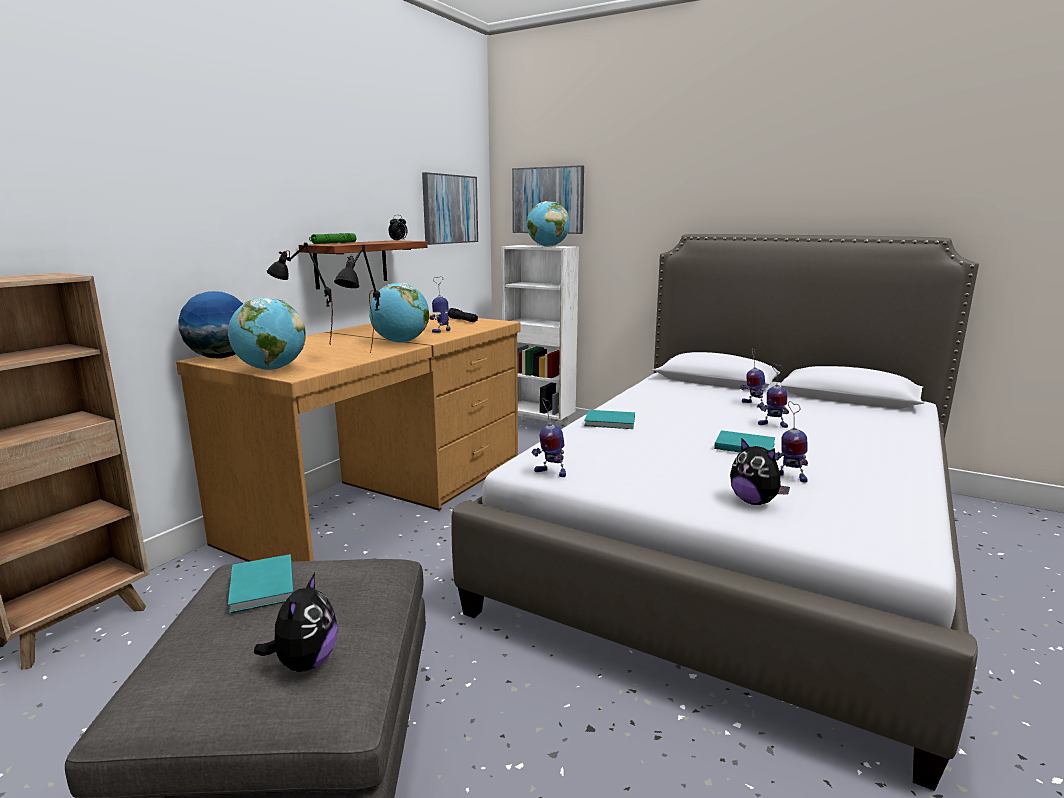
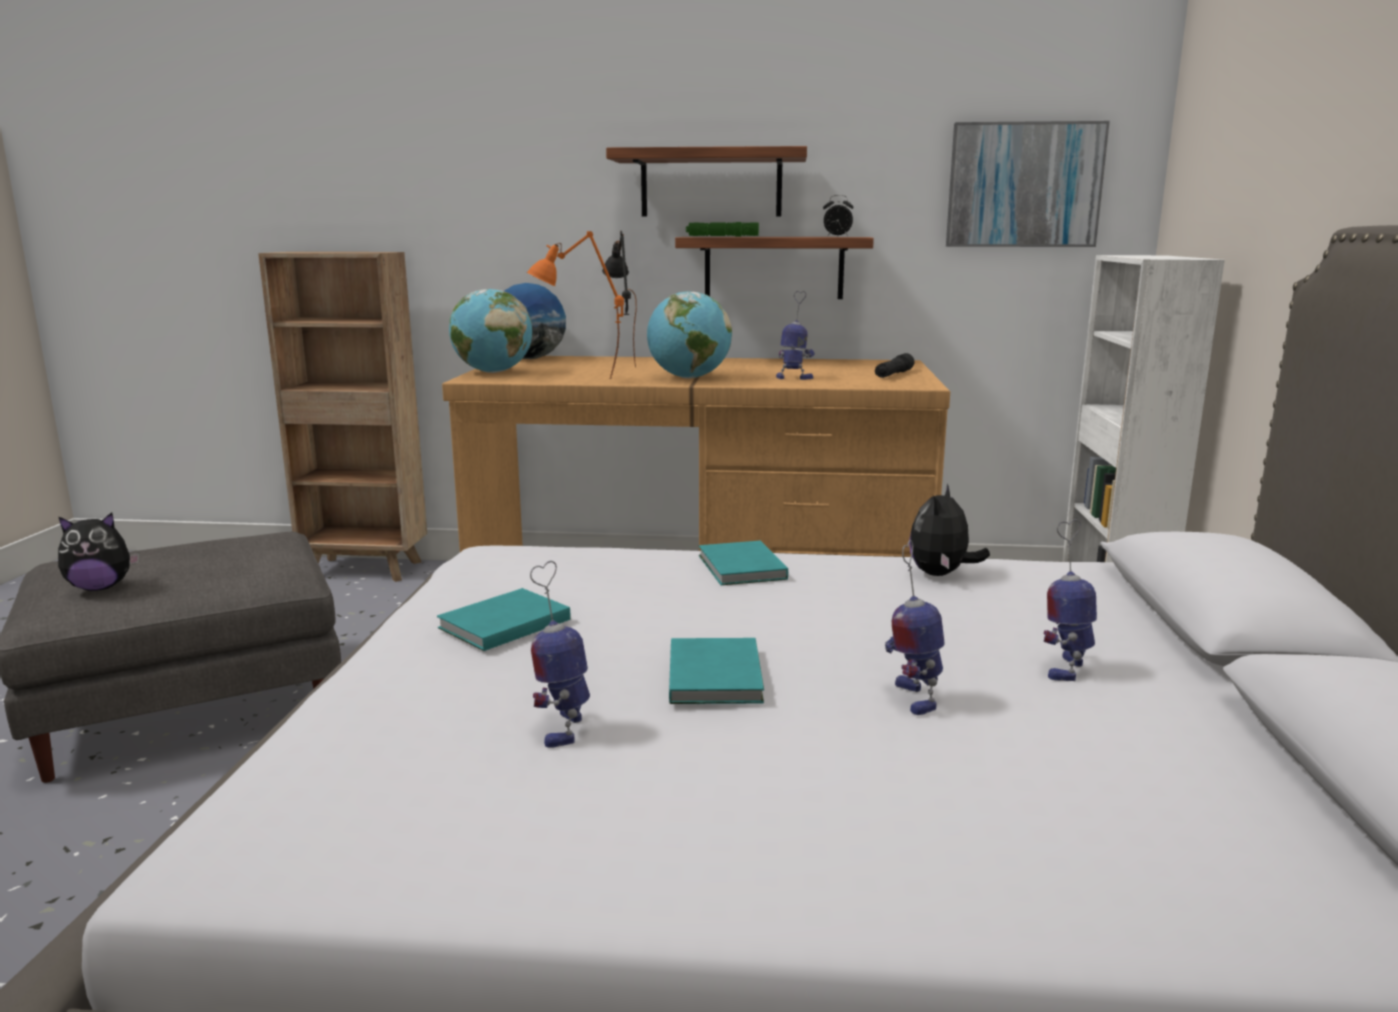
camera: 65 degrees right, 0 degrees up
(261, 587) = (229, 545): turquoise book -> turquoise book (501, 624)
(311, 205) = (711, 184): none -> shelf
(366, 358) = (579, 381): black table lamp -> orange table lamp
(547, 246) = (1154, 257): globe -> none
(548, 200) = (1219, 158): picture -> none
(550, 473) = (473, 566): toy robot -> none
(754, 501) = (420, 704): plush toy -> plush toy (941, 574)

